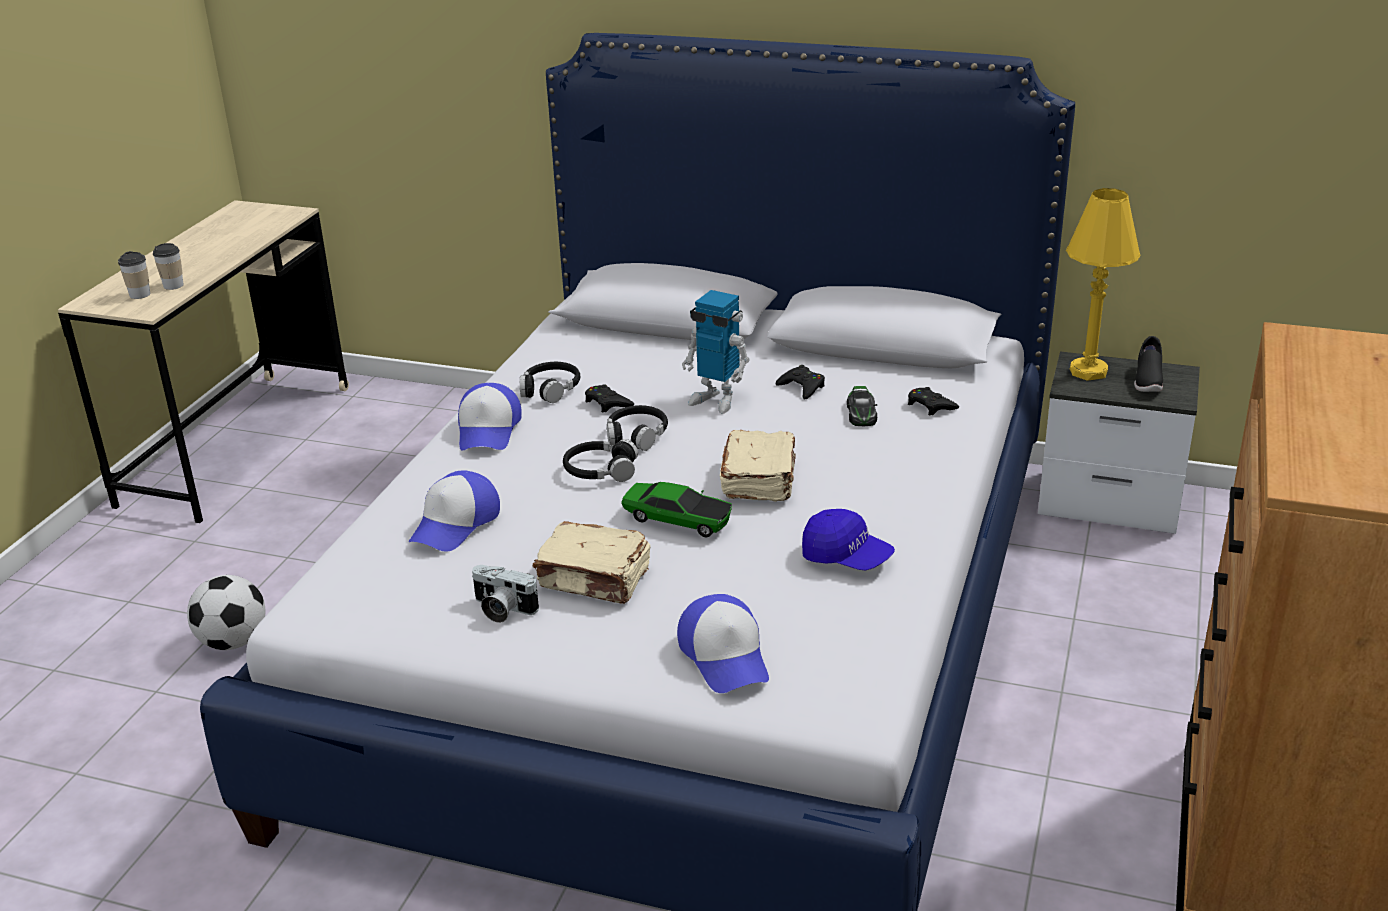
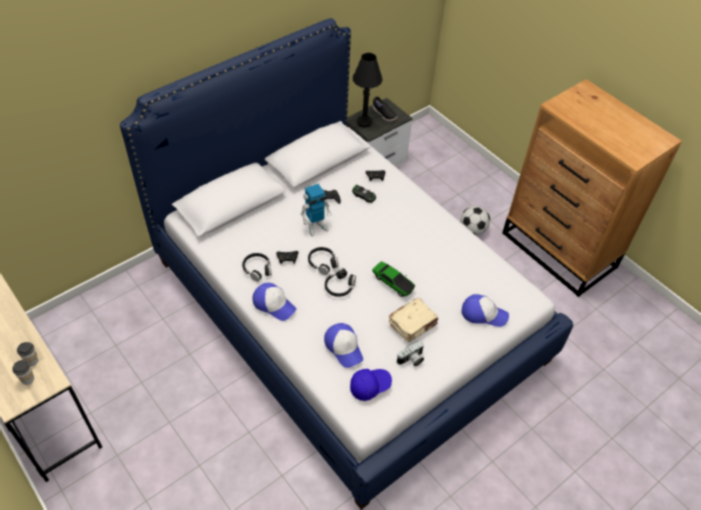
camera: 60 degrees left, 20 degrees up
(233, 642) = (219, 468): football -> football (472, 230)
(678, 519) = (393, 282): toy car -> toy car turned 75 degrees clockwise
(760, 481) = (386, 247): beige book -> none
(846, 558) = (451, 254): blue cap -> blue cap (370, 386)
(1088, 372) = (364, 122): yellow table lamp -> black table lamp

